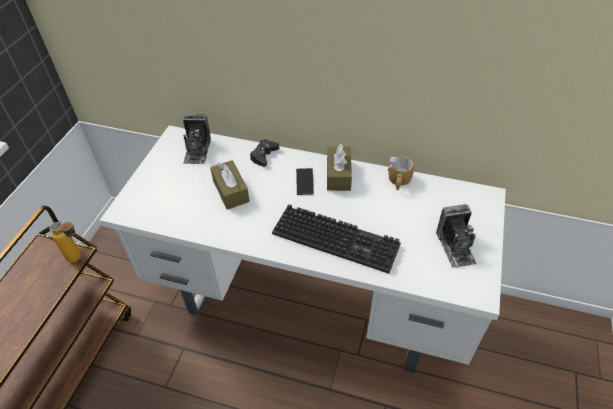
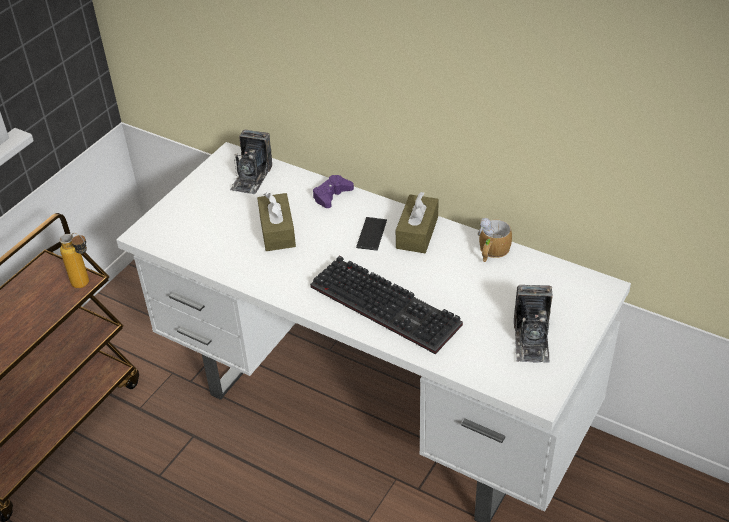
camera: 15 degrees right, 5 degrees down
(264, 155) = (332, 195): black game controller -> purple game controller

